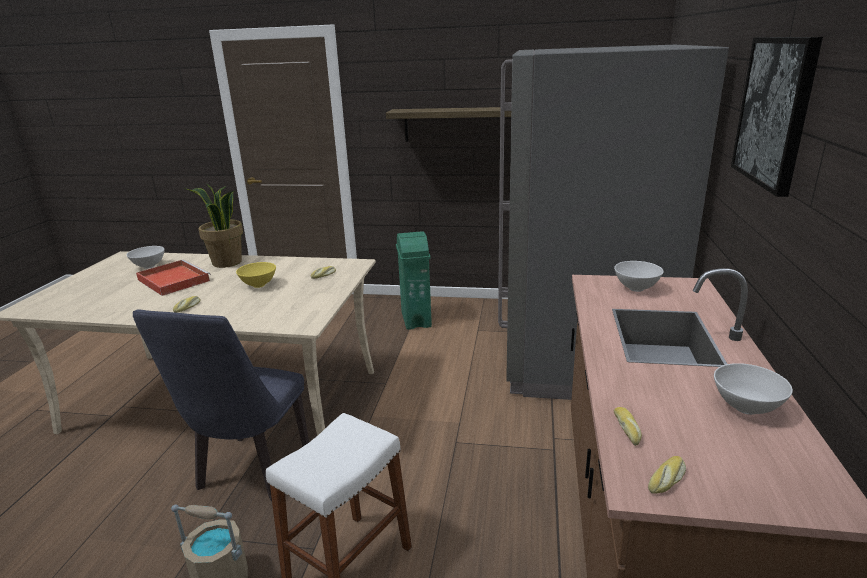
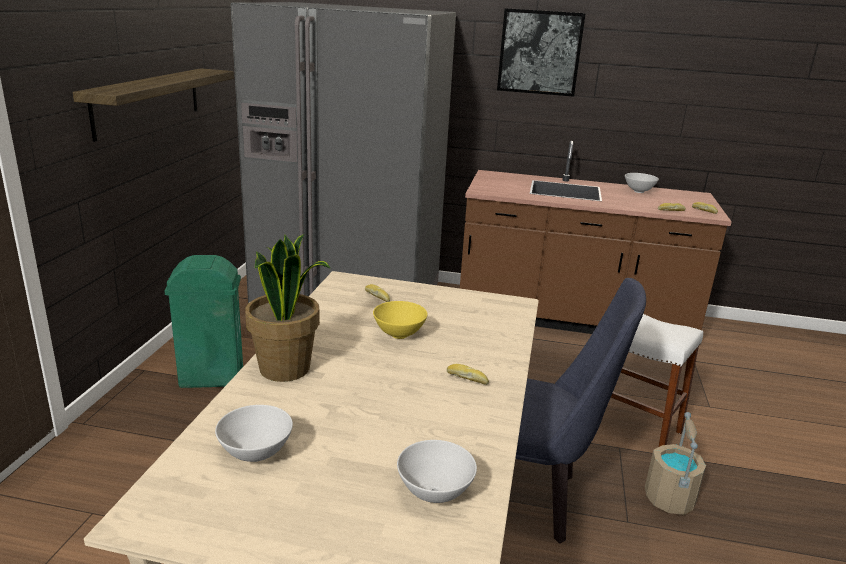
camera: 90 degrees left, 0 degrees up
(172, 280) = (350, 410): red tray -> none
(635, 289) = (496, 184): white bowl -> white bowl (435, 494)

